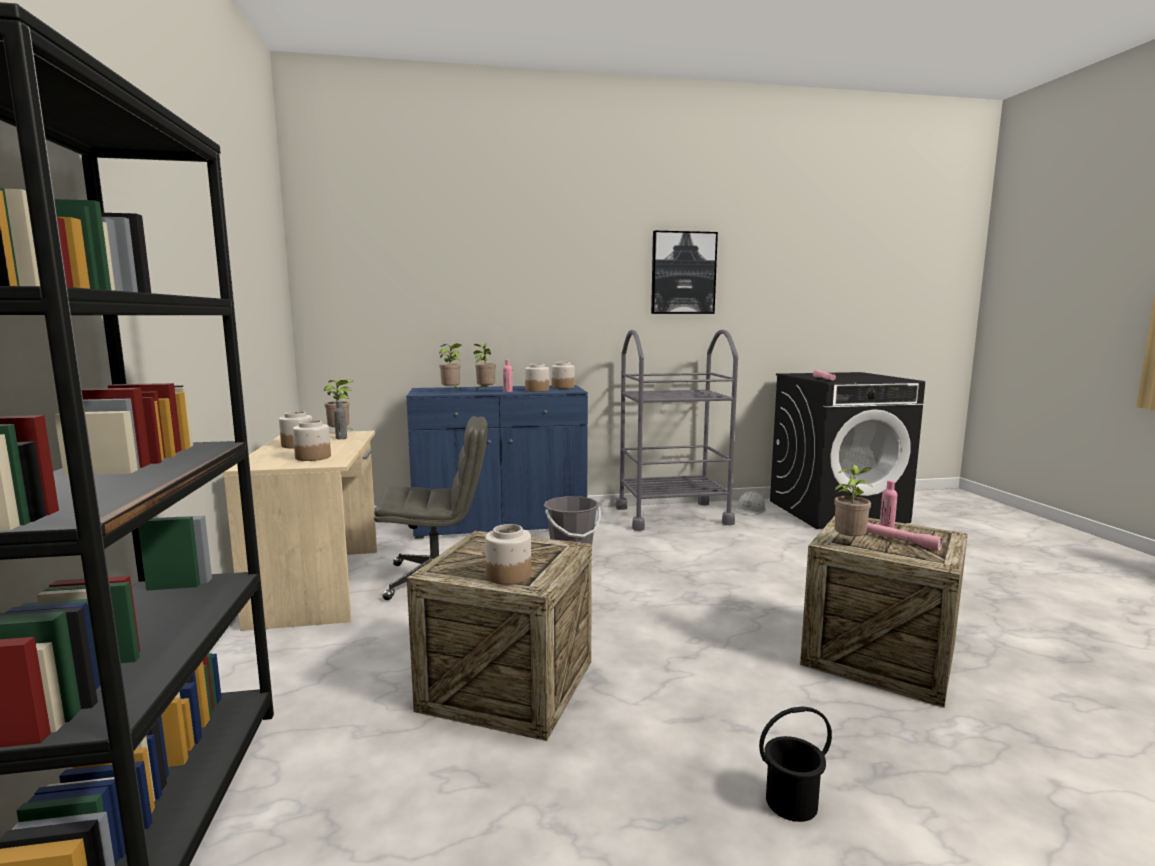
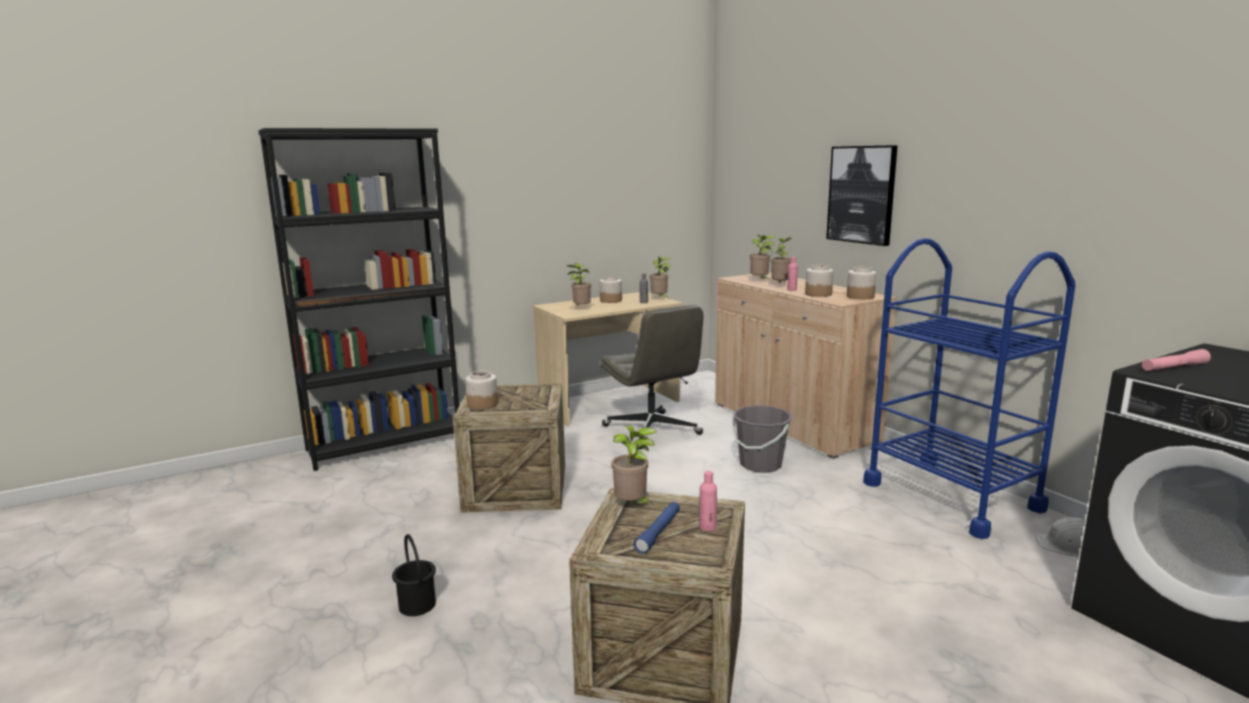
camera: 70 degrees right, 5 degrees up
(312, 457) = (580, 309): jar -> potted plant
(500, 524) = (792, 423): blue cabinet -> beige cabinet
(672, 515) = (951, 496): grey cart -> blue cart
(683, 273) = (1055, 158): picture -> picture (862, 194)
(899, 541) = (658, 532): pink flashlight -> blue flashlight

